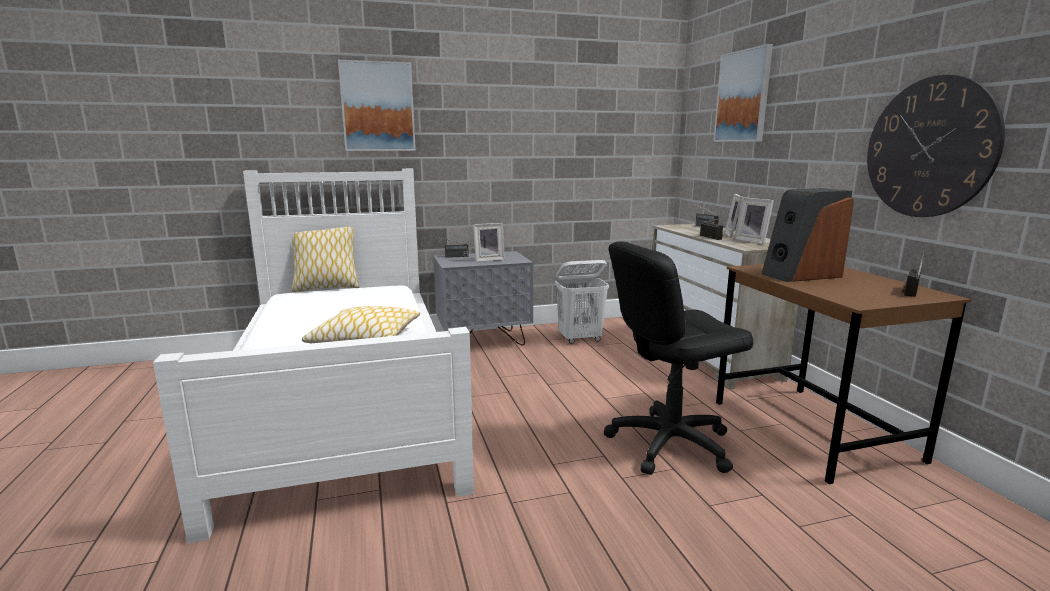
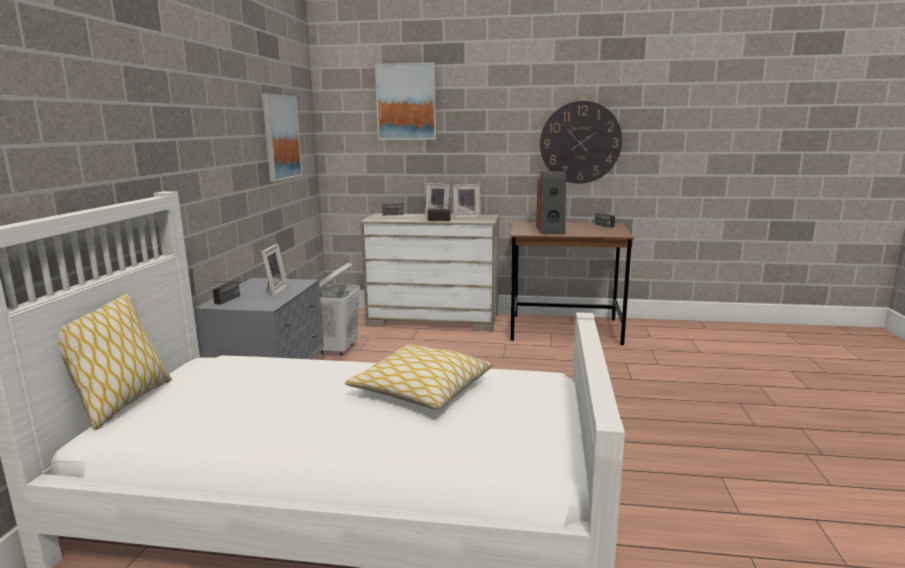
camera: 65 degrees left, 0 degrees up
(378, 107) = (113, 101): picture -> picture (281, 137)
(669, 443) = (554, 369): black office chair -> none

